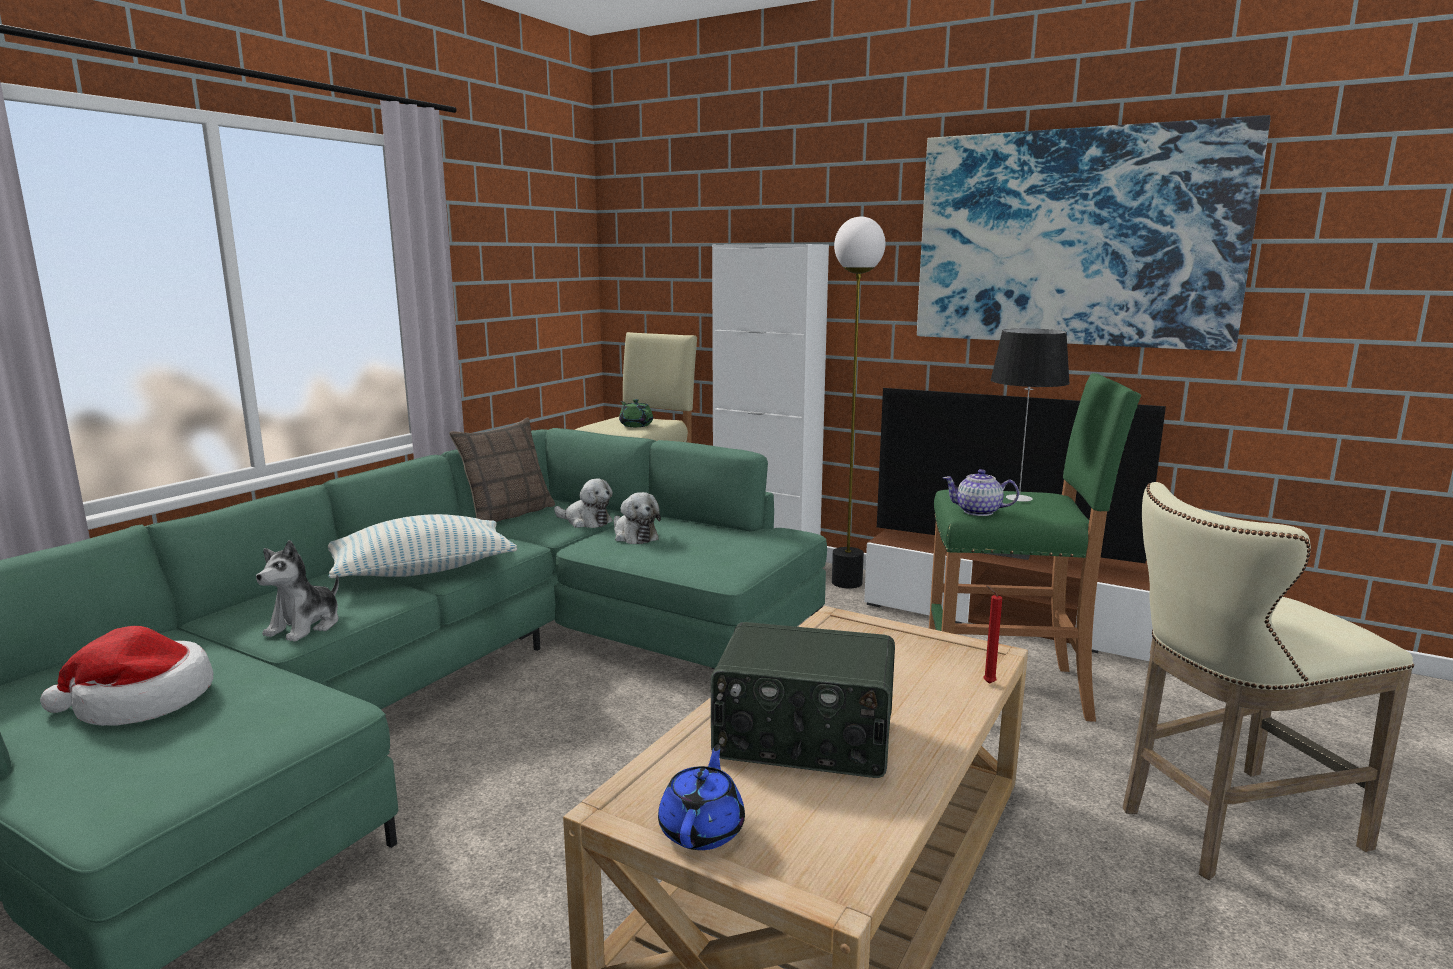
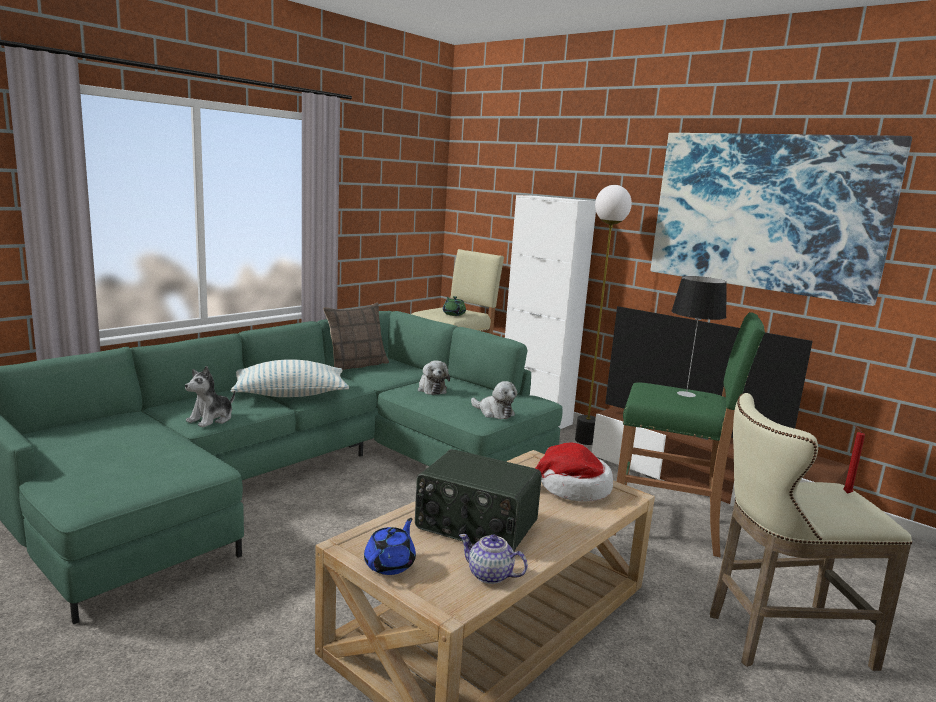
camera: 10 degrees right, 0 degrees up
(141, 702) = (111, 449): hat -> hat (572, 488)
(585, 521) = (404, 376): plush toy -> plush toy (494, 412)
(979, 512) = (649, 400): teapot -> teapot (490, 575)
(987, 683) = (613, 512): red candle -> red candle (845, 493)

